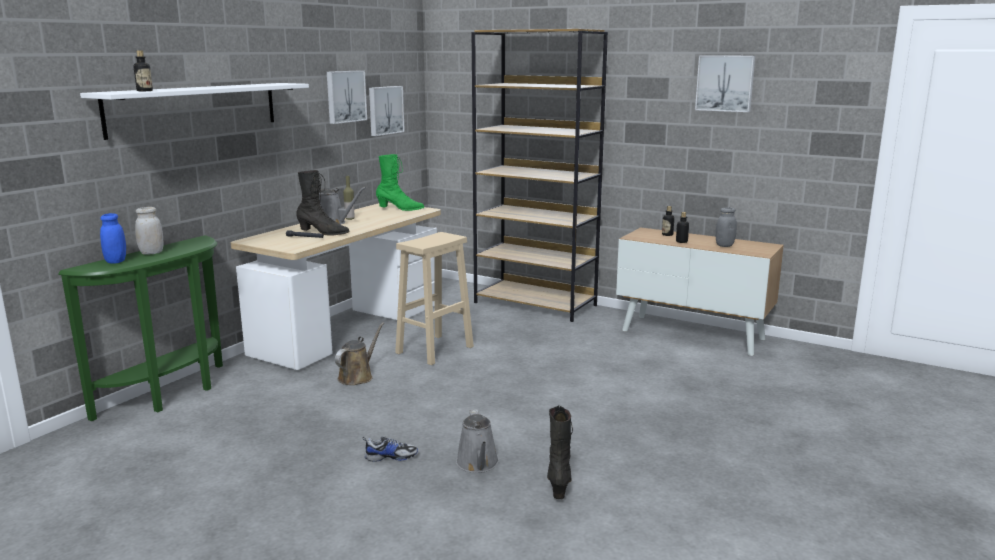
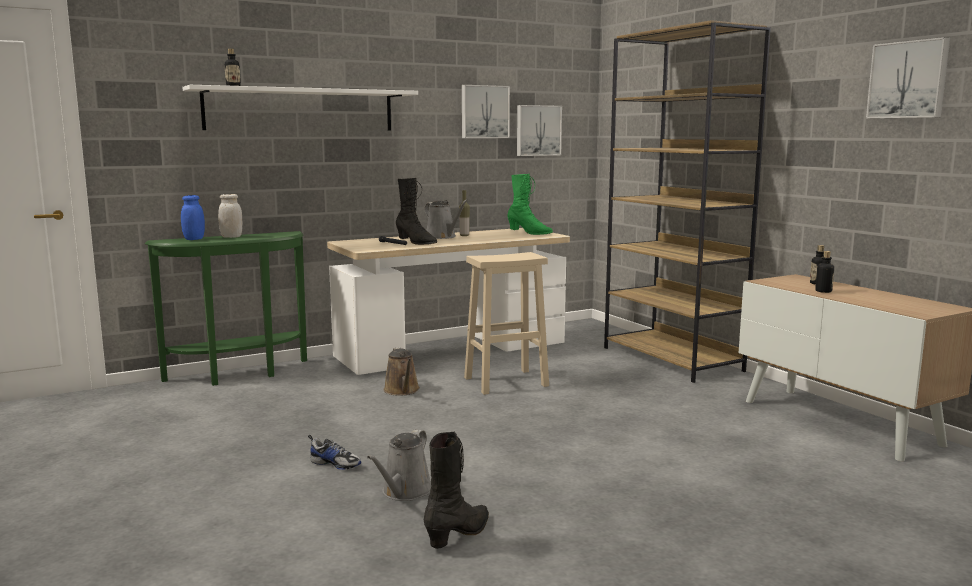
camera: 30 degrees right, 5 degrees down
(357, 376) = (402, 391): brown watering can -> brown watering can turned 105 degrees clockwise
(724, 245) = (880, 300): grey jar -> none

